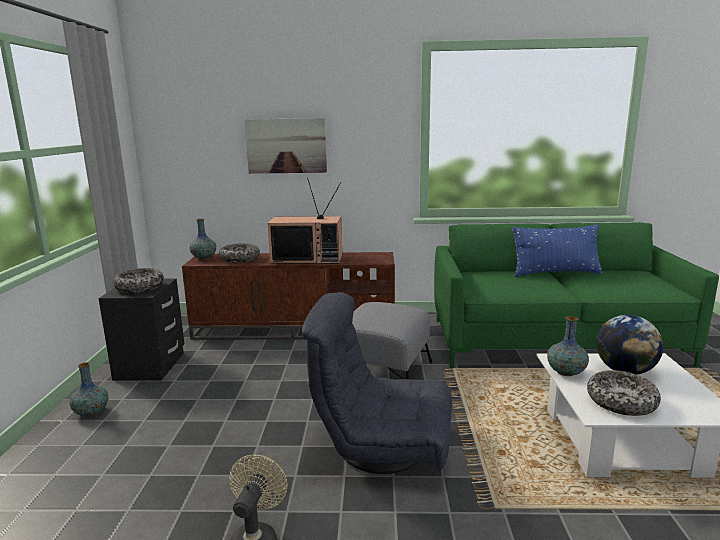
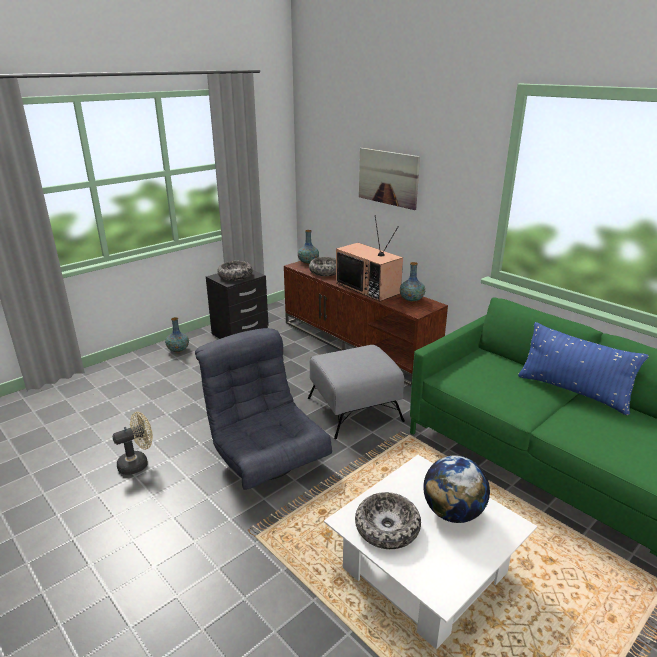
camera: 45 degrees right, 10 degrees up
(565, 372) = (402, 481): vase -> vase (411, 299)

